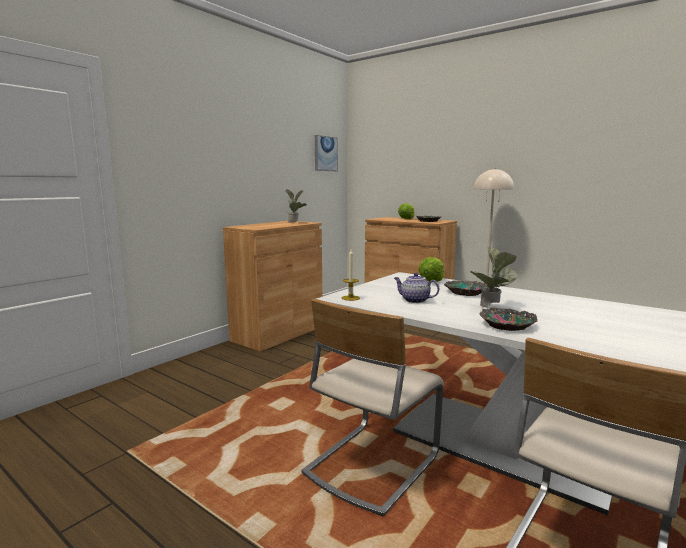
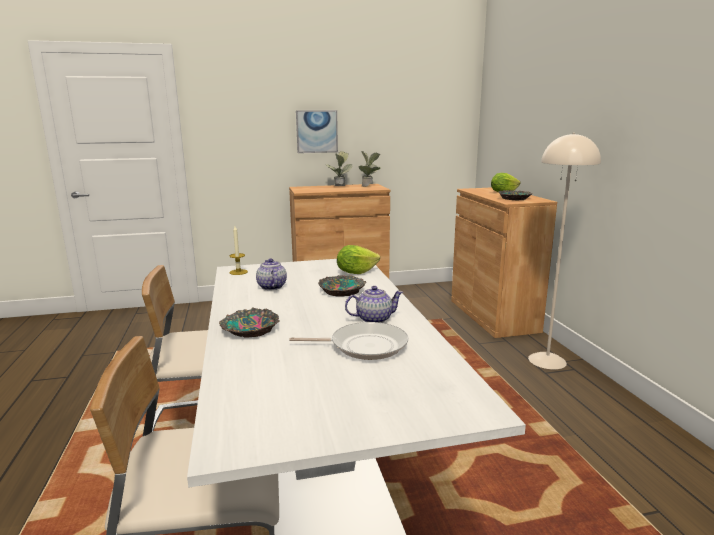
camera: 40 degrees right, 5 degrees up
(325, 153) = (439, 107): picture -> picture (317, 131)
(493, 307) = (304, 311): potted plant -> potted plant (339, 187)
(540, 300) = (373, 319): none -> teapot
(590, 313) = (364, 346): none -> frying pan

